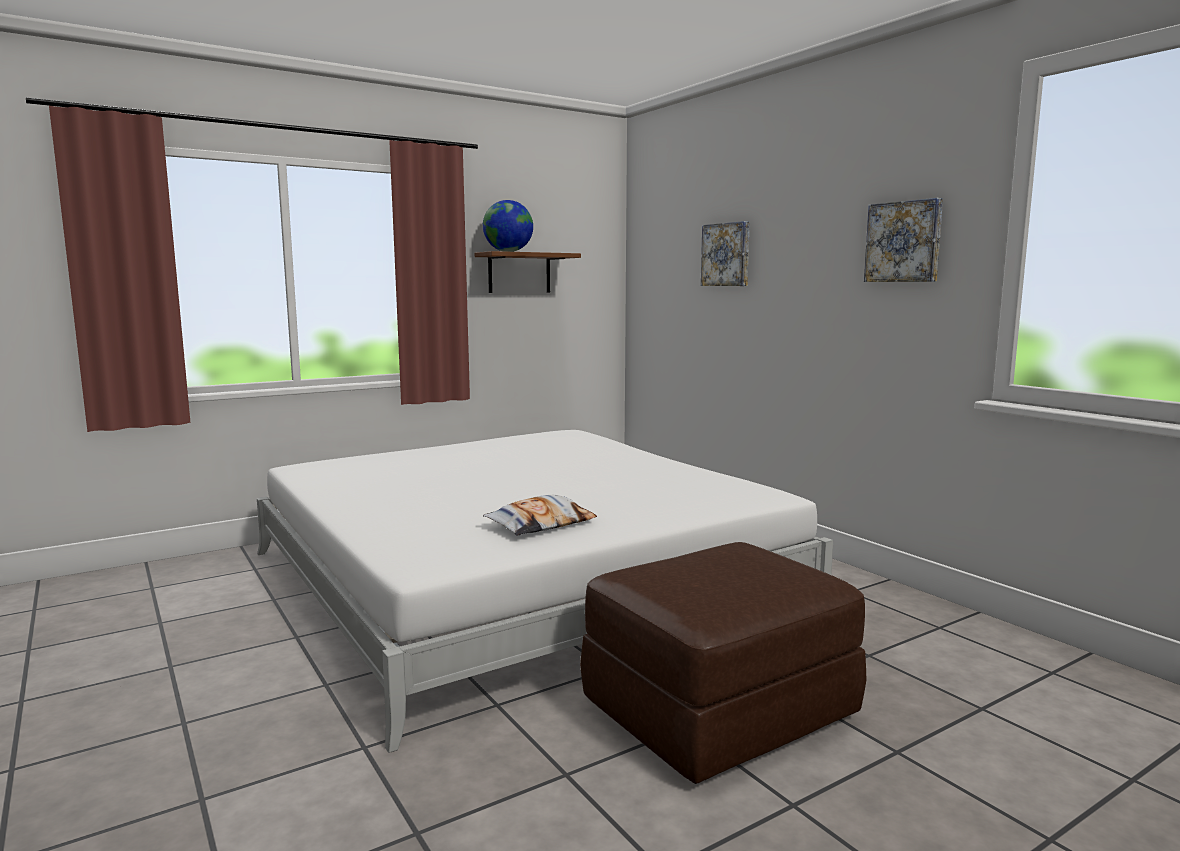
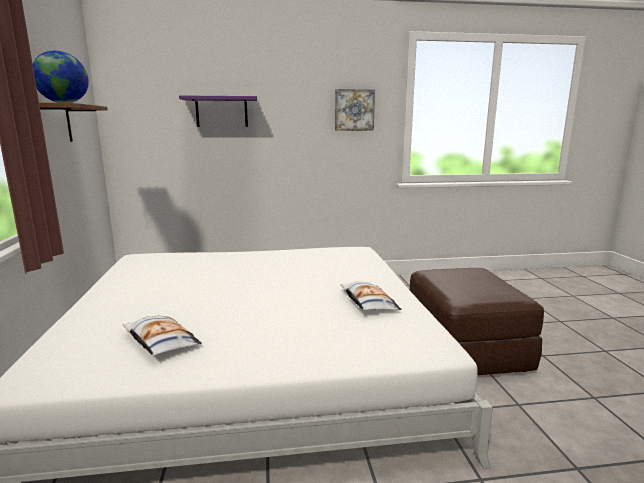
camera: 65 degrees left, 5 degrees up
(375, 478) = (160, 341): none -> pillow
(727, 254) = (221, 112): picture -> purple shelf

